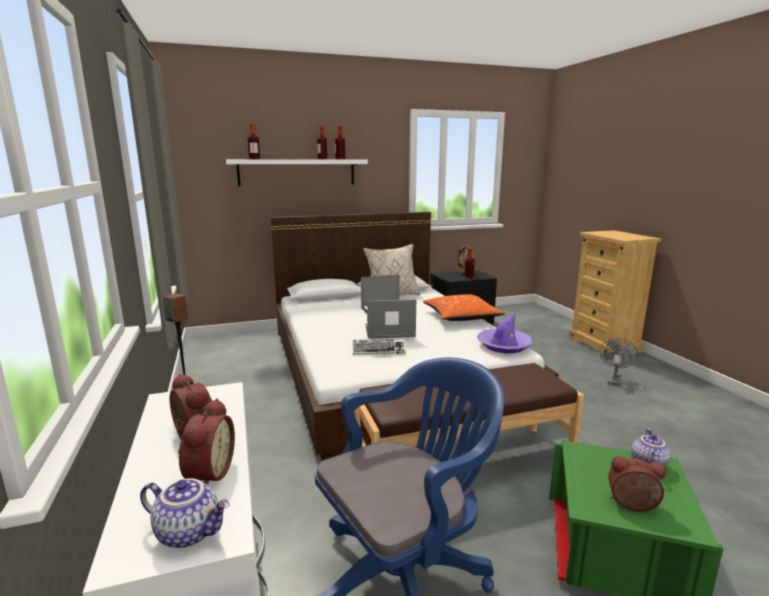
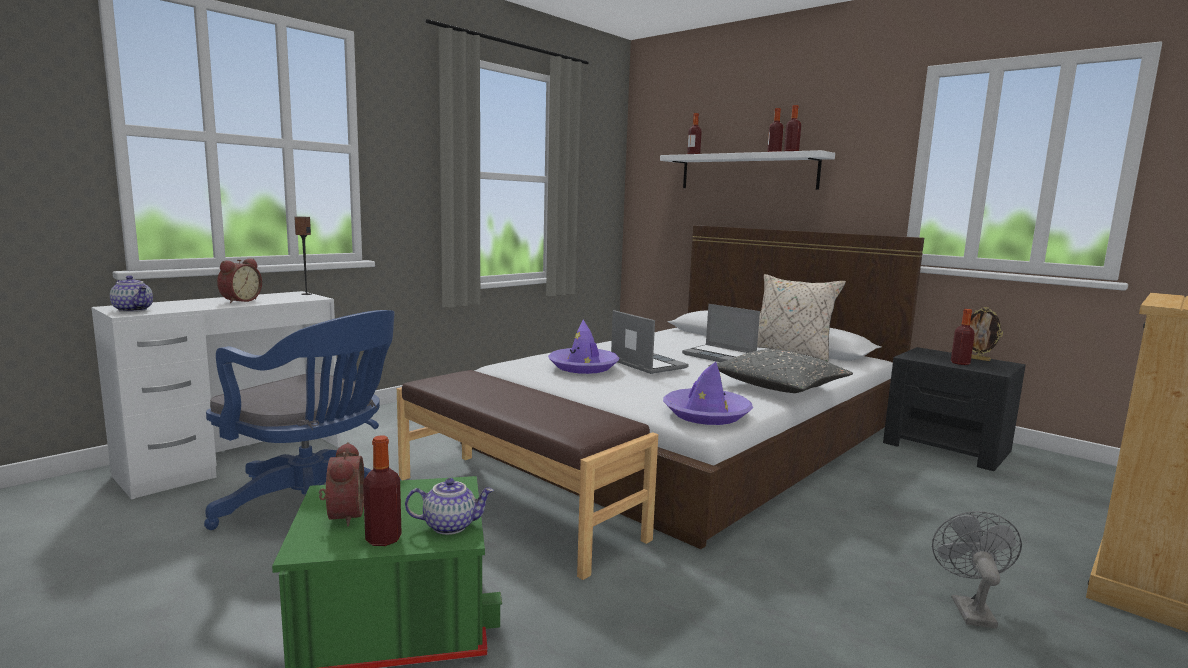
camera: 60 degrees right, 5 degrees down
(190, 531) = (134, 310): teapot -> teapot turned 45 degrees counterclockwise
(207, 473) = (195, 306): alarm clock -> none
(379, 350) = (583, 367): keyboard -> purple hat
(461, 317) = (778, 387): orange pillow -> grey pillow
(614, 379) = (969, 608): grey fan -> grey fan turned 75 degrees counterclockwise
(670, 493) = (383, 539): none -> bottle

